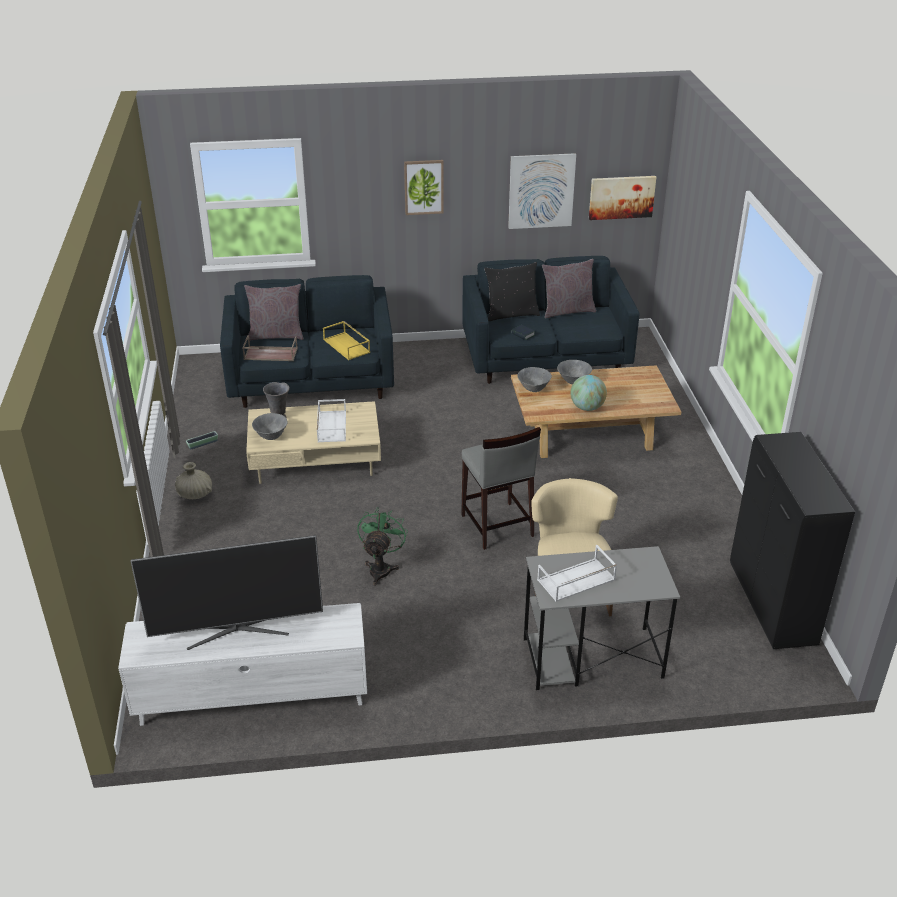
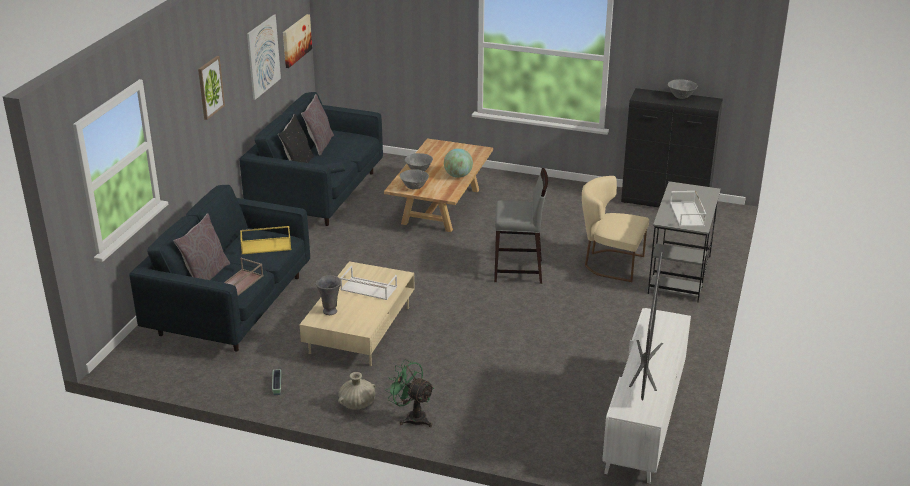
camera: 65 degrees left, 5 degrees down
(271, 437) = (357, 320): grey bowl -> grey bowl (681, 97)
(381, 568) = (532, 331): green fan -> green fan (412, 417)

